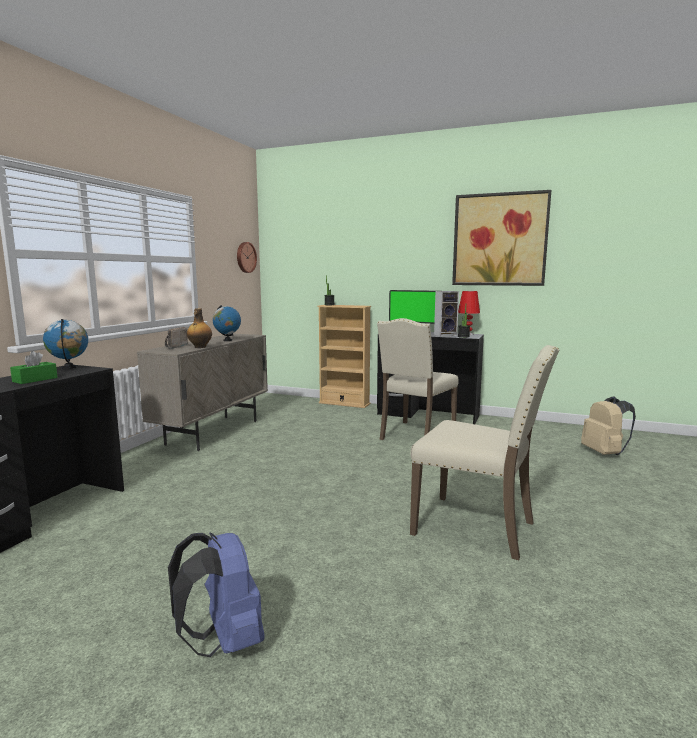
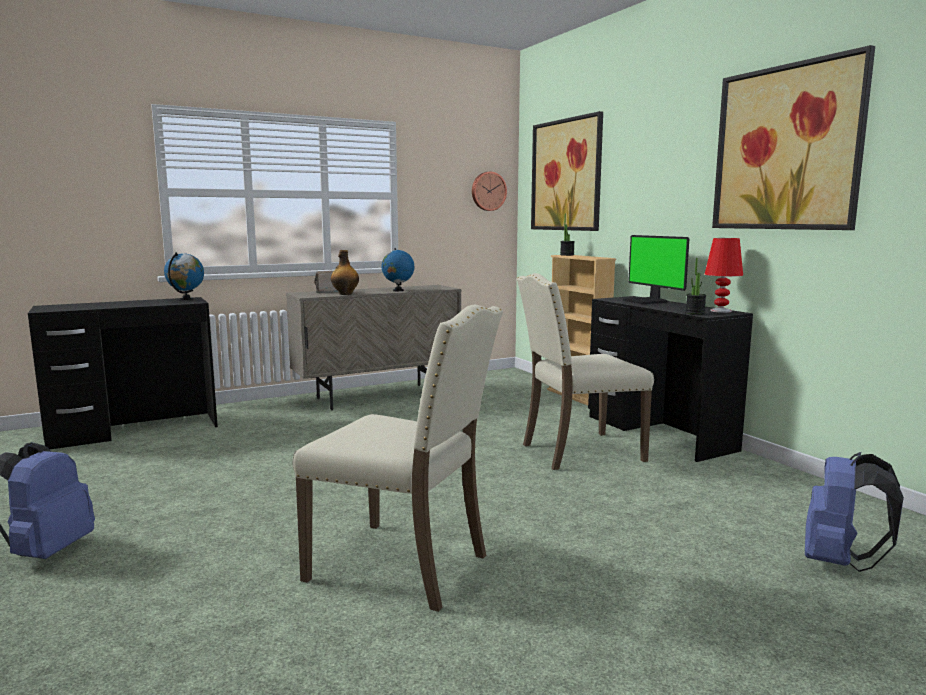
camera: 40 degrees right, 0 degrees up
(35, 380) = (133, 304): green tissue box -> none
(315, 247) = (566, 175): none -> picture
(446, 335) = (681, 308): speaker -> none
(477, 527) = (403, 566): beige chair -> beige chair turned 45 degrees counterclockwise
(604, 453) = (838, 561): beige backpack -> blue backpack

